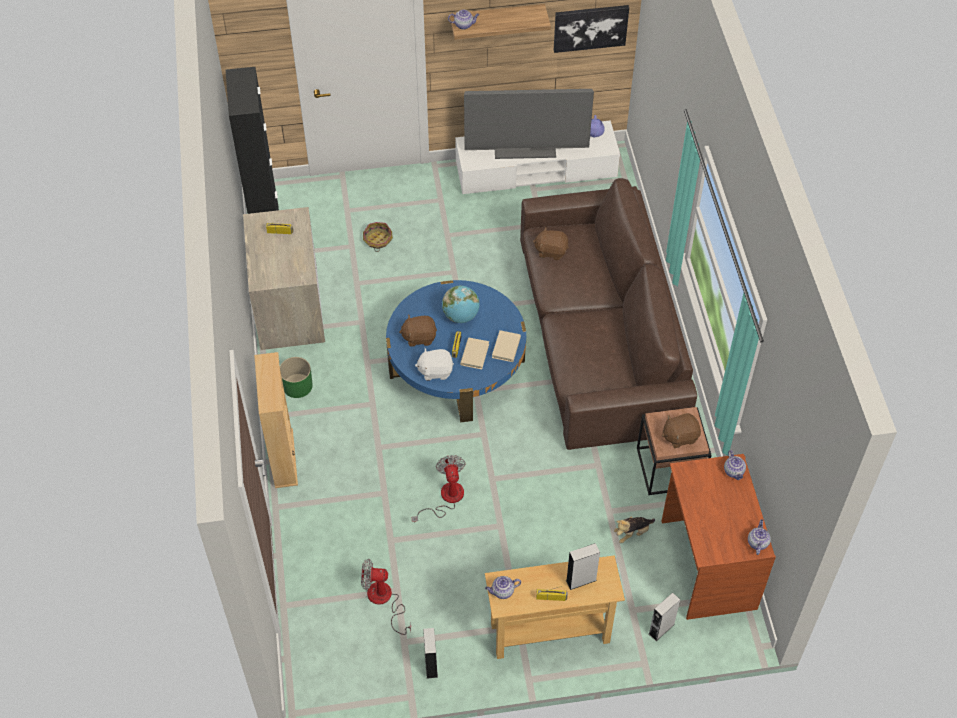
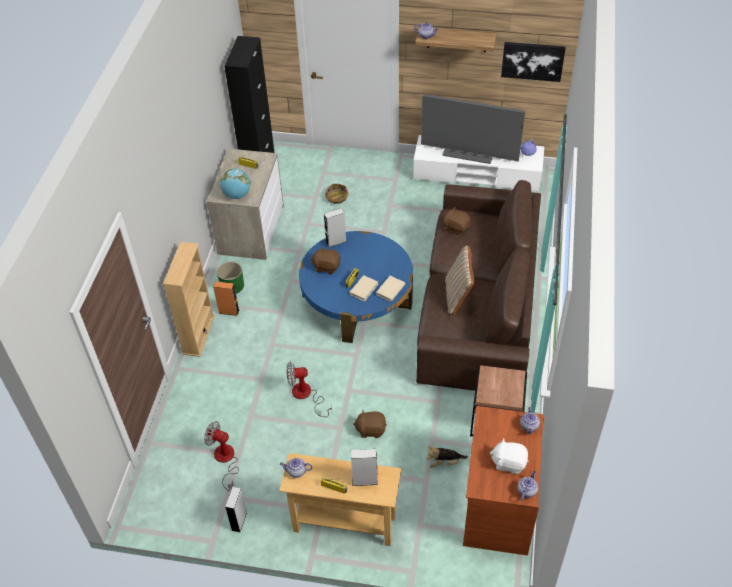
camera: 20 degrees right, 5 degrees down
(308, 420) = (229, 311): none -> orange speaker
(435, 371) = (328, 294): white plush toy -> white plush toy (509, 462)
(445, 498) = (306, 396): fan -> fan turned 105 degrees counterclockwise
(461, 316) = (365, 259): globe -> globe (237, 195)
(587, 336) = (458, 296): none -> beige pillow
(661, 629) = (438, 547): grey speaker -> grey speaker (336, 242)
(680, 436) = (501, 390): brown plush toy -> brown plush toy (370, 429)

